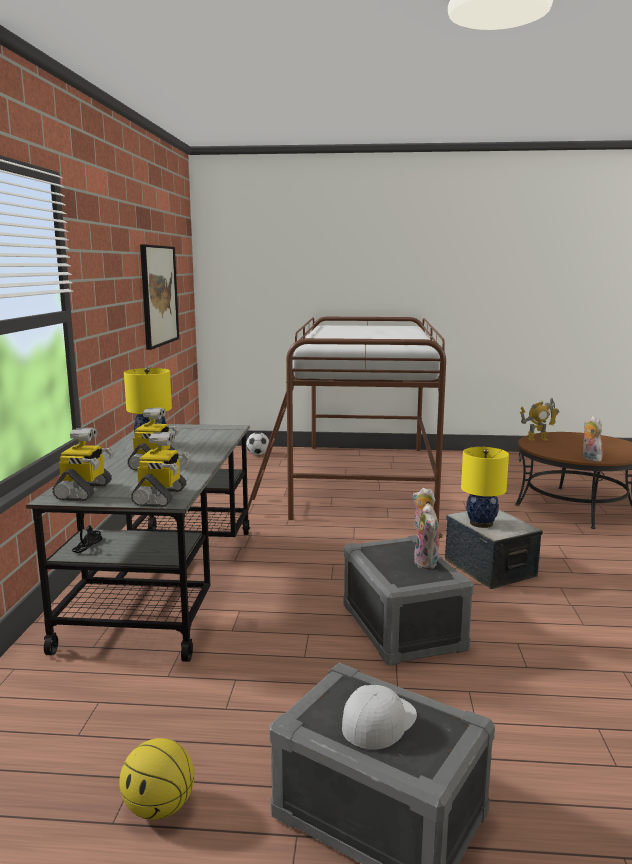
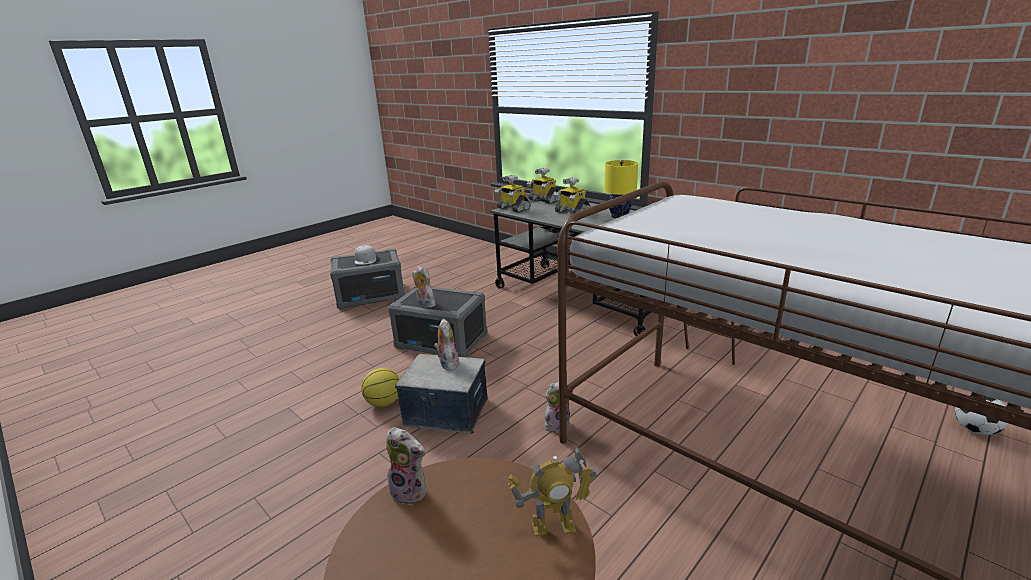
camera: 130 degrees right, 10 degrees up
(159, 295) = (892, 119): picture -> none
(159, 808) = (431, 271): basketball -> basketball (383, 403)
(481, 523) = (447, 363): yellow table lamp -> plush toy
(537, 439) = (553, 526): toy robot -> toy robot turned 135 degrees counterclockwise

